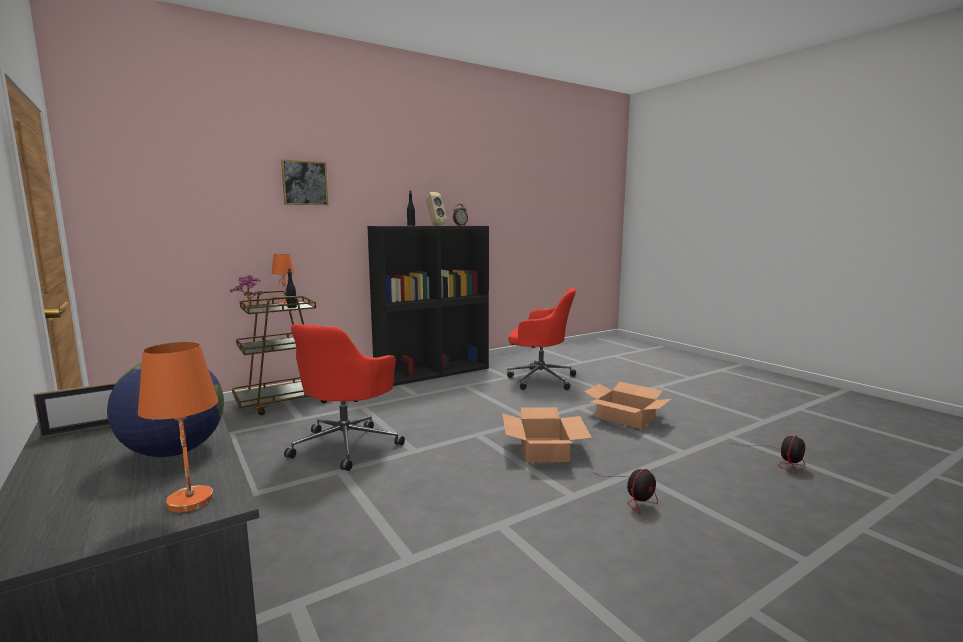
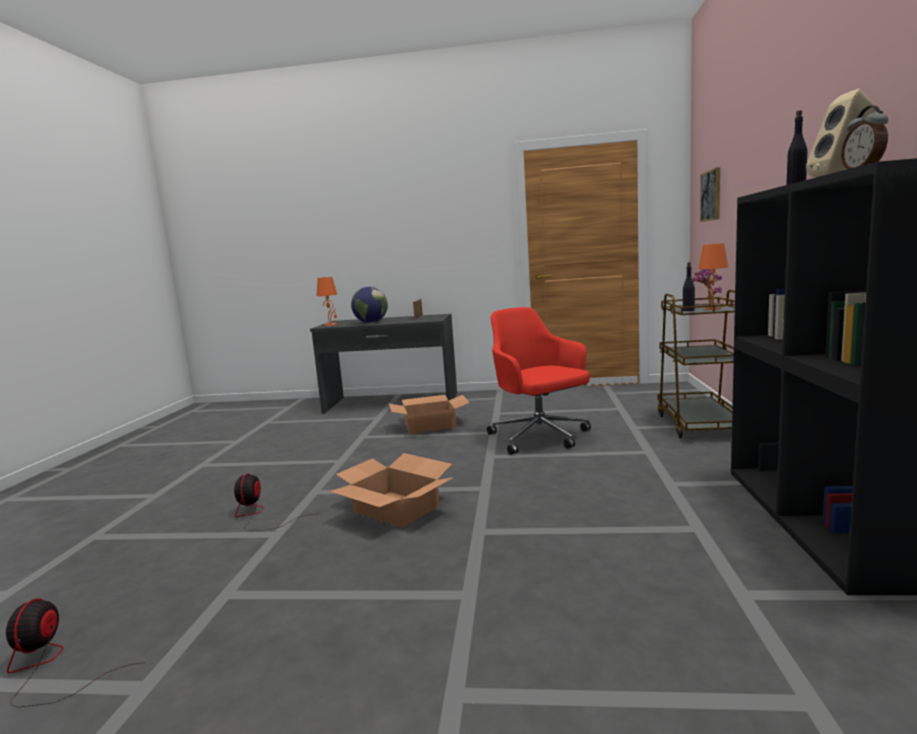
camera: 130 degrees right, 0 degrees up
(305, 183) = (773, 135): picture -> picture (711, 195)
(539, 379) = (693, 632): red office chair -> none
(625, 417) = (367, 618): cardboard box -> cardboard box (430, 425)

